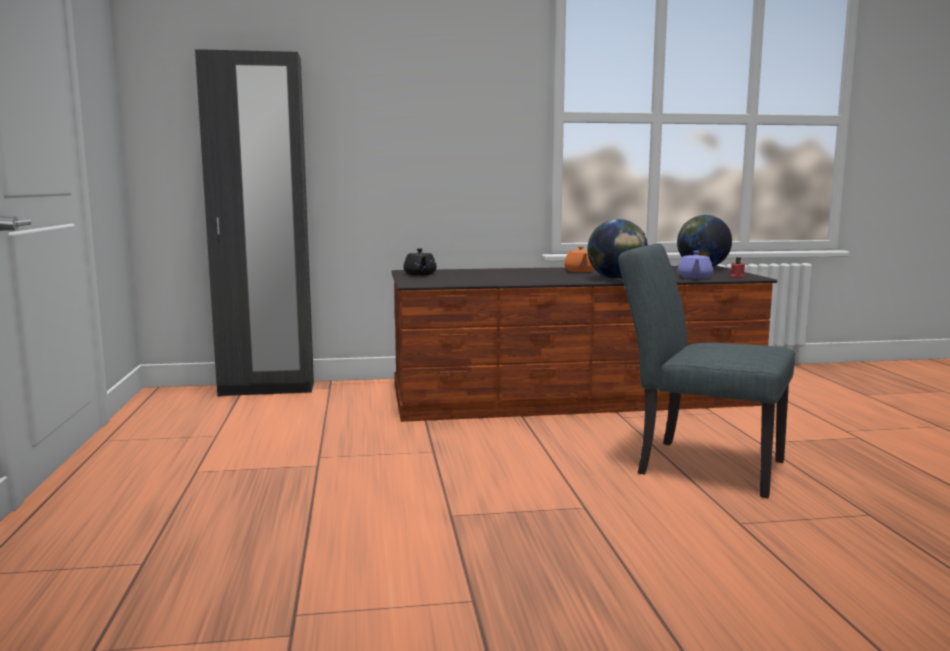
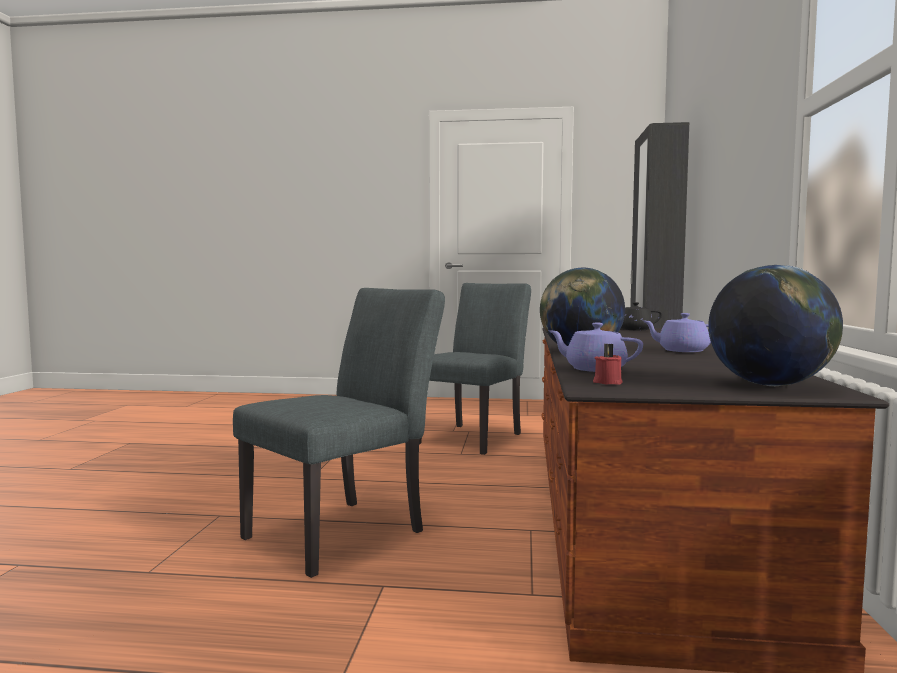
camera: 105 degrees right, 5 degrees down
(351, 452) = (474, 437): none -> grey chair
(580, 271) = (681, 350): orange teapot -> purple teapot

